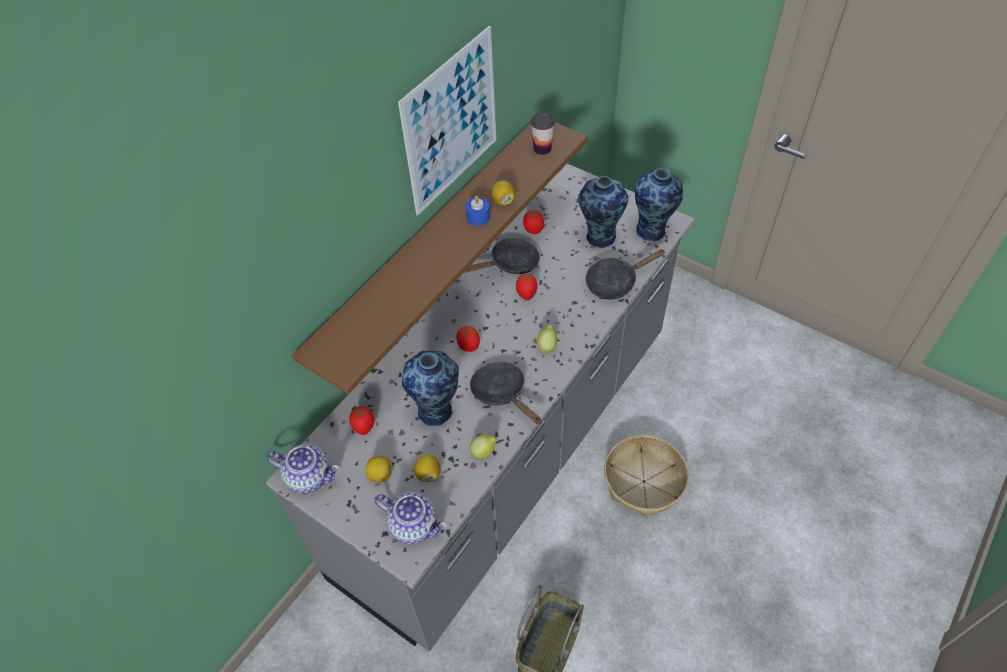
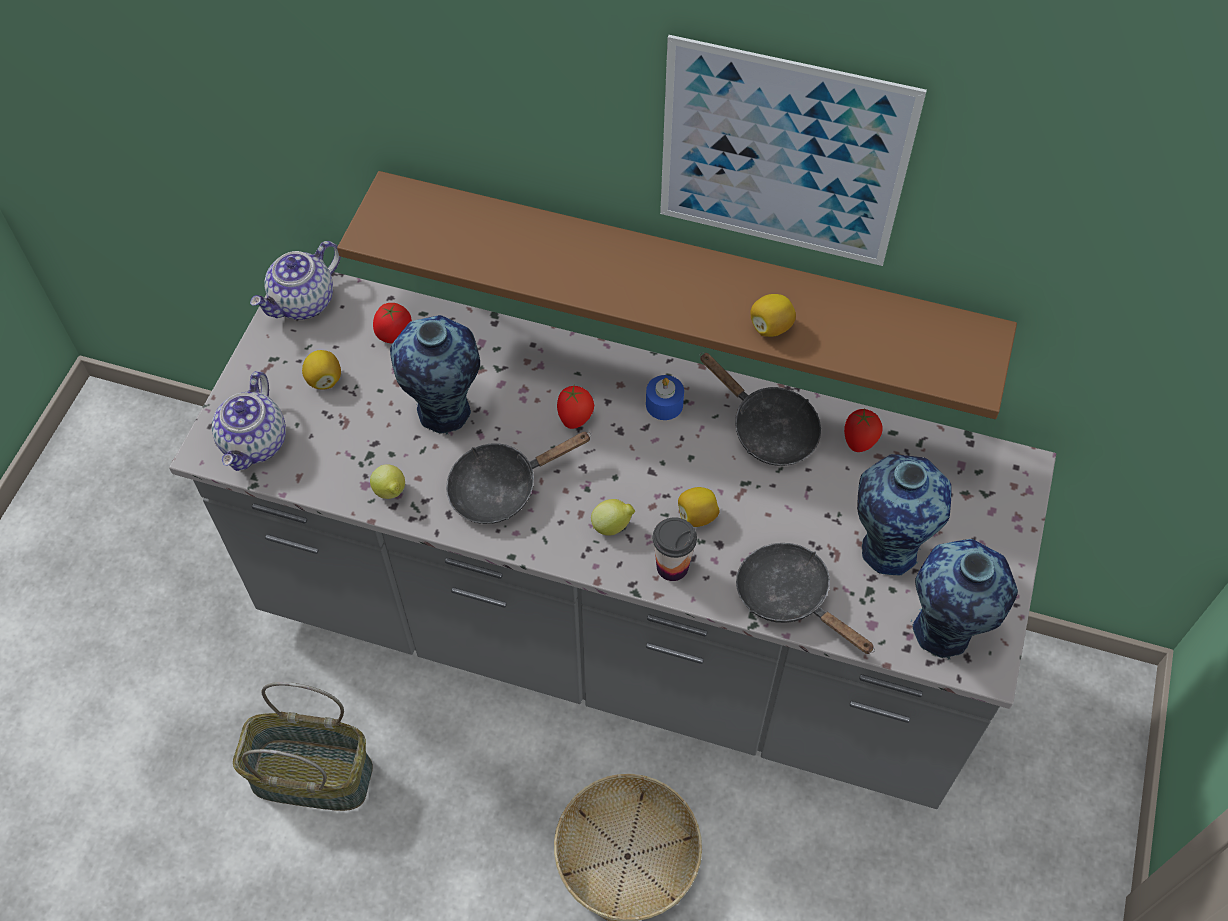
camera: 70 degrees right, 5 degrees up
(310, 476) = (303, 302): teapot -> teapot turned 45 degrees clockwise
(428, 474) = (338, 435): lemon -> lemon (697, 516)
(478, 217) = (720, 303): blue candle -> blue candle (664, 404)
(502, 393) = (502, 487): black frying pan -> black frying pan turned 150 degrees counterclockwise
(526, 294) = (710, 469): tomato -> none
(542, 148) = (927, 350): cup -> cup (672, 566)

